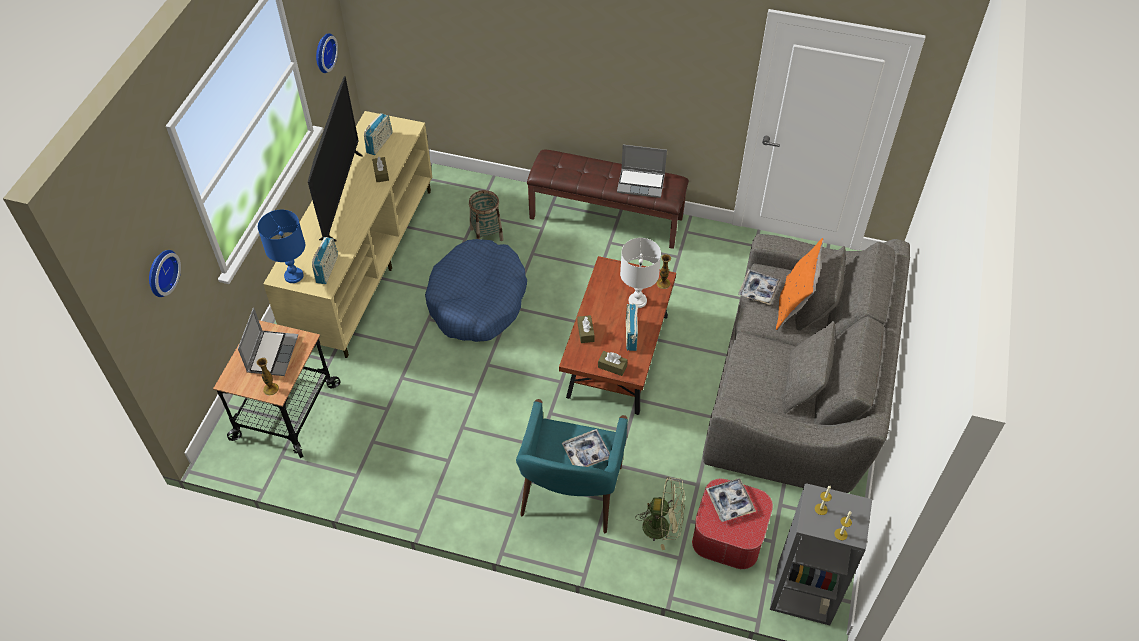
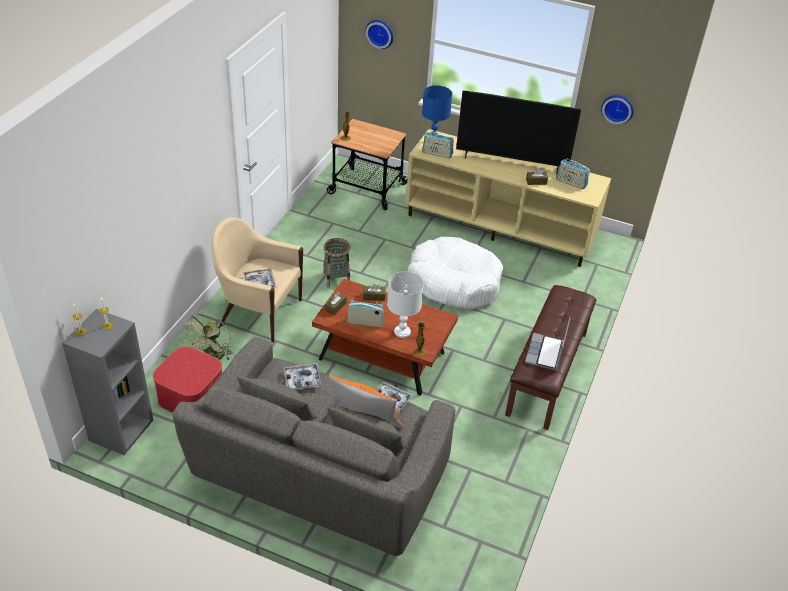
camera: 95 degrees right, 10 degrees down
(272, 353) = (374, 139): laptop -> none
(477, 301) = (454, 282): blue dog bed -> white dog bed
(486, 234) = (528, 294): basket -> basket (336, 278)
(570, 493) = (259, 312): turquoise armchair -> beige armchair
(730, 502) = (197, 369): tray -> tray (302, 380)

